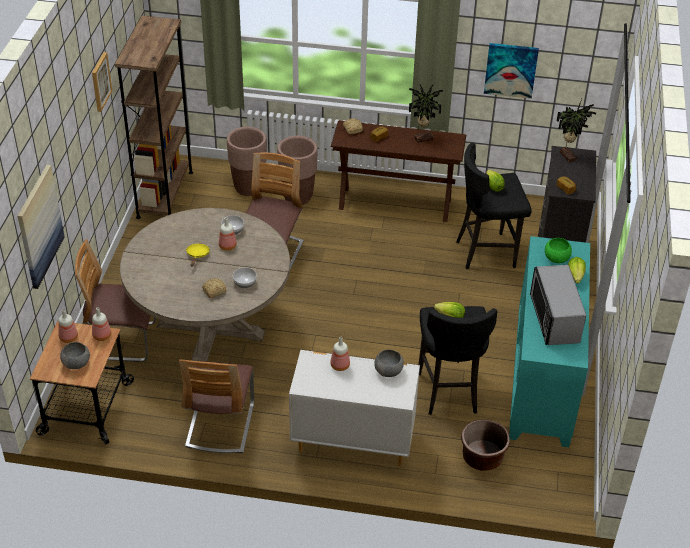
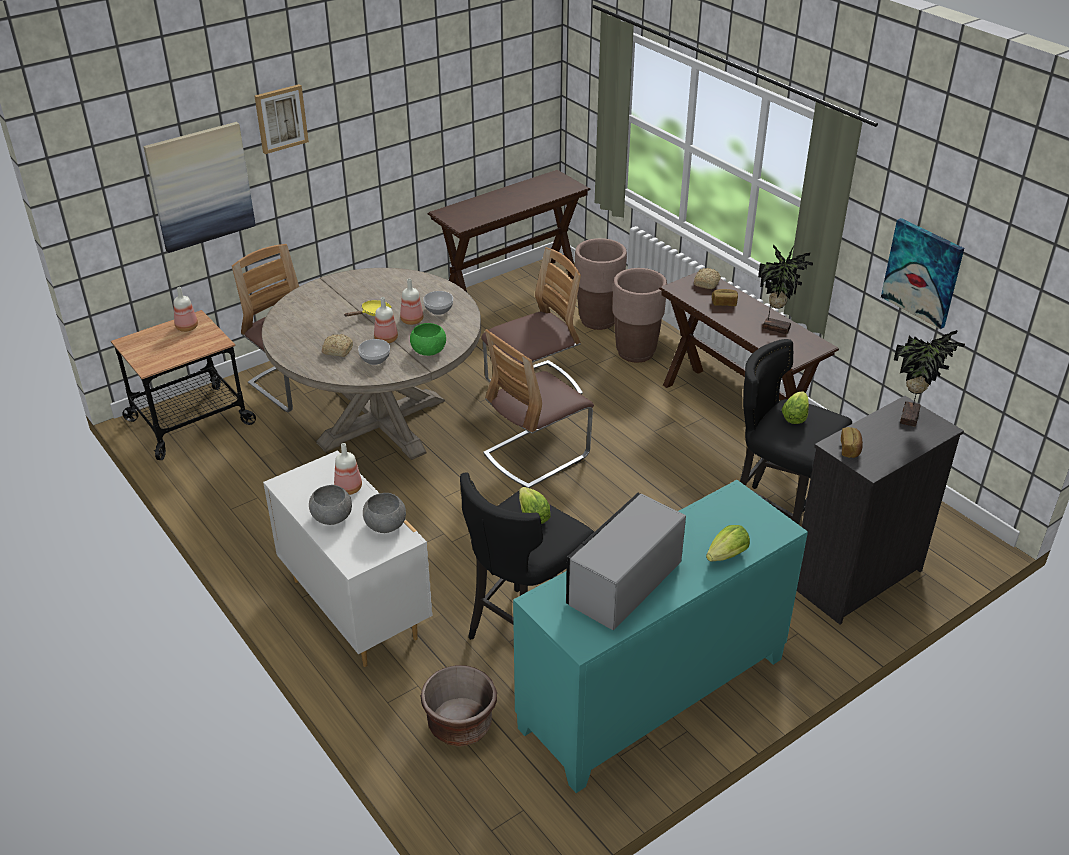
camera: 45 degrees right, 5 degrees down
(76, 363) = (159, 350): grey bowl -> grey bowl (332, 517)
(100, 81) = (411, 90): picture -> picture (281, 118)
(101, 336) = (211, 341): bottle -> bottle (385, 339)
(165, 194) = (511, 288): brown bookcase -> brown console table
(220, 424) = (267, 507): chair -> chair (536, 455)
(557, 258) = (733, 521): green bowl -> green bowl (429, 351)

